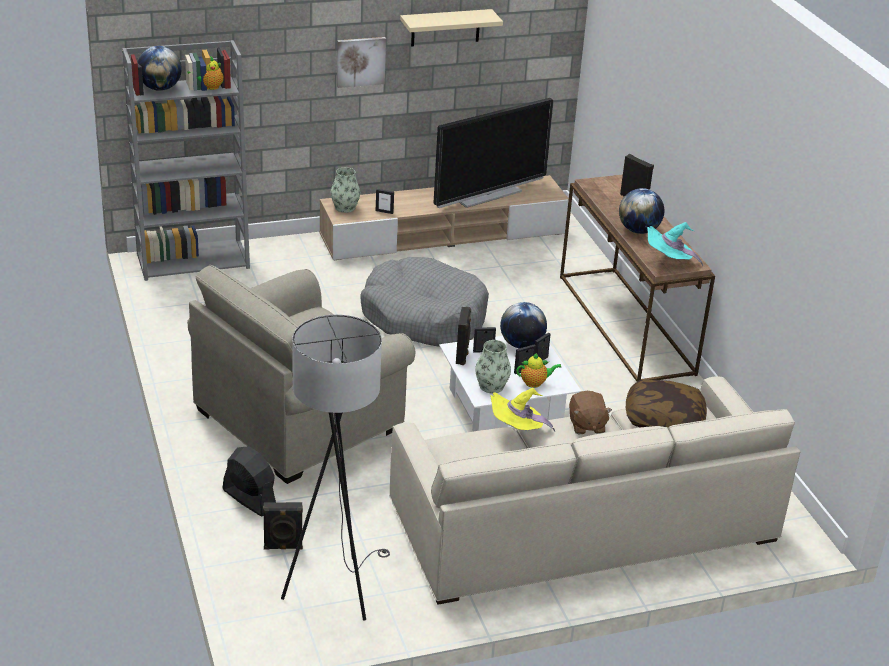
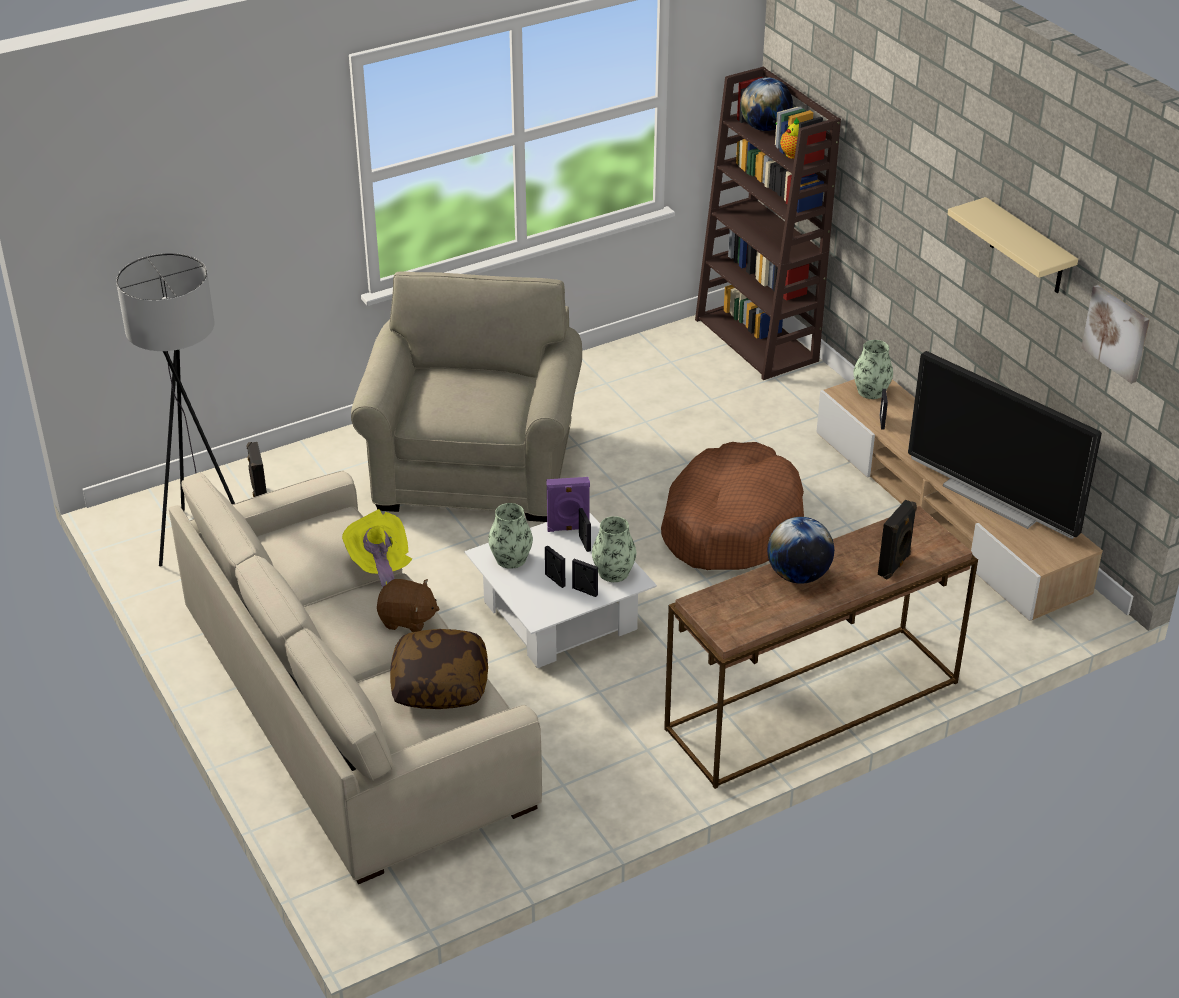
camera: 80 degrees right, 5 degrees up
(194, 260) = (758, 340): grey bookcase -> brown bookcase
(249, 498) = (330, 463): black fan -> none
(298, 419) = (476, 468): beige armchair -> beige armchair turned 60 degrees clockwise
(360, 61) = (943, 229): picture -> picture (1117, 333)
(424, 317) = (730, 524): grey dog bed -> brown dog bed
(462, 355) = (568, 528): black speaker -> purple speaker
(521, 345) = (613, 572): globe -> vase
(535, 383) = (531, 592): teapot -> none
(586, 425) = (407, 619): brown plush toy -> brown plush toy turned 150 degrees counterclockwise
(668, 262) = (722, 609): turquoise hat -> none

